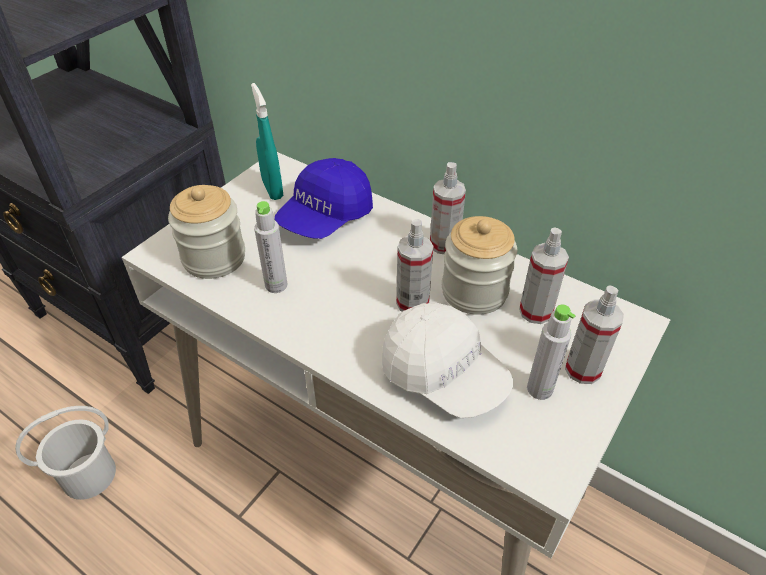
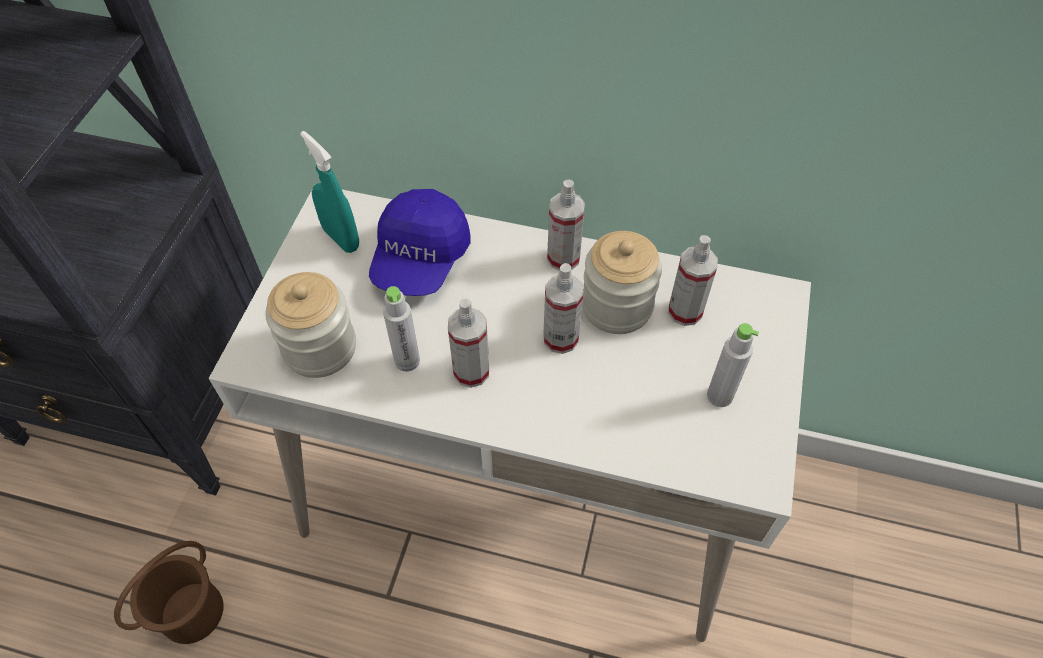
camera: 20 degrees left, 10 degrees up
(88, 475) = (191, 612): white bucket -> brown bucket
(444, 375) = (625, 411): white cap -> none
(583, 369) = (751, 362): spray bottle -> spray bottle (471, 371)

